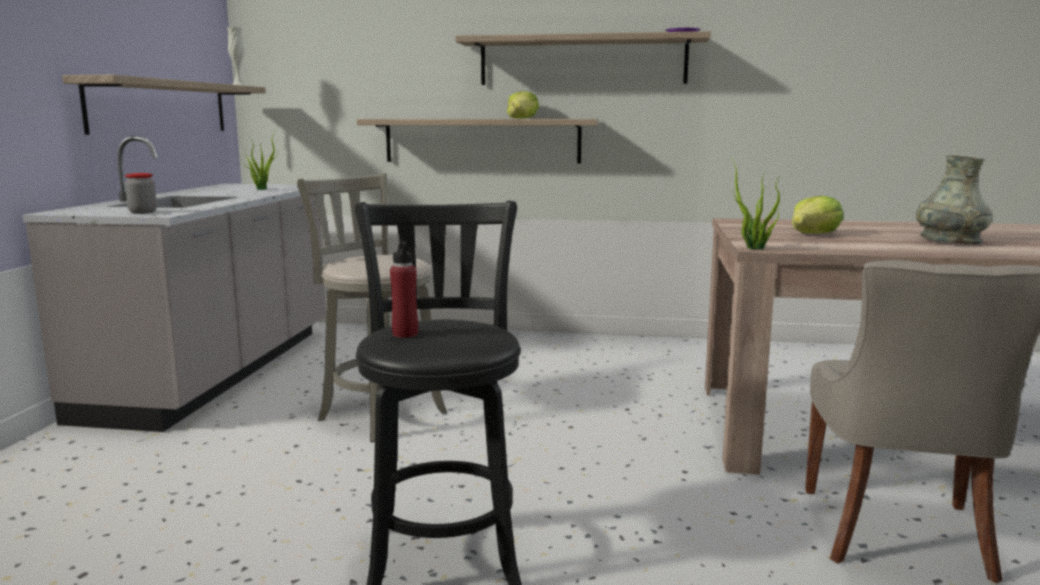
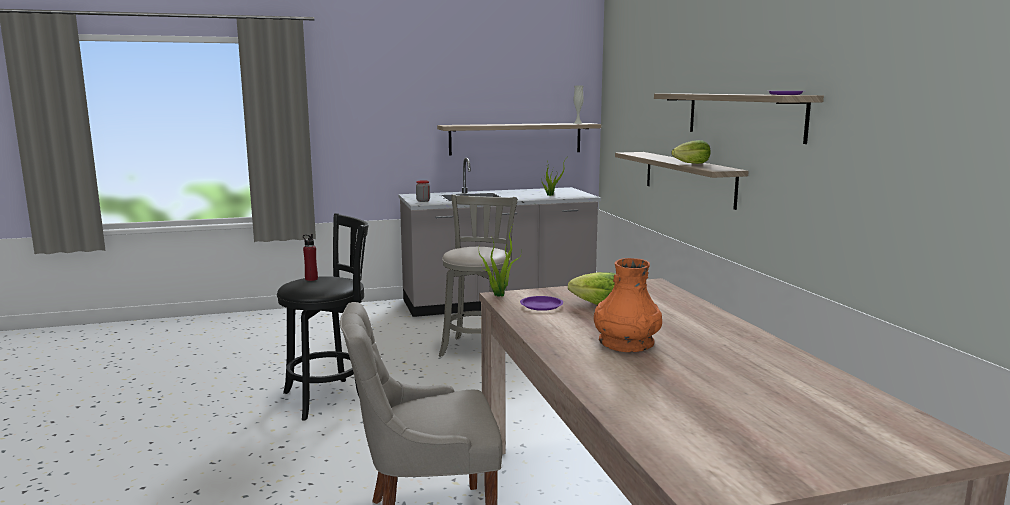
camera: 65 degrees right, 0 degrees up
(811, 244) = (541, 306): none -> purple plate
(949, 241) = (626, 342): grey vase -> orange vase

